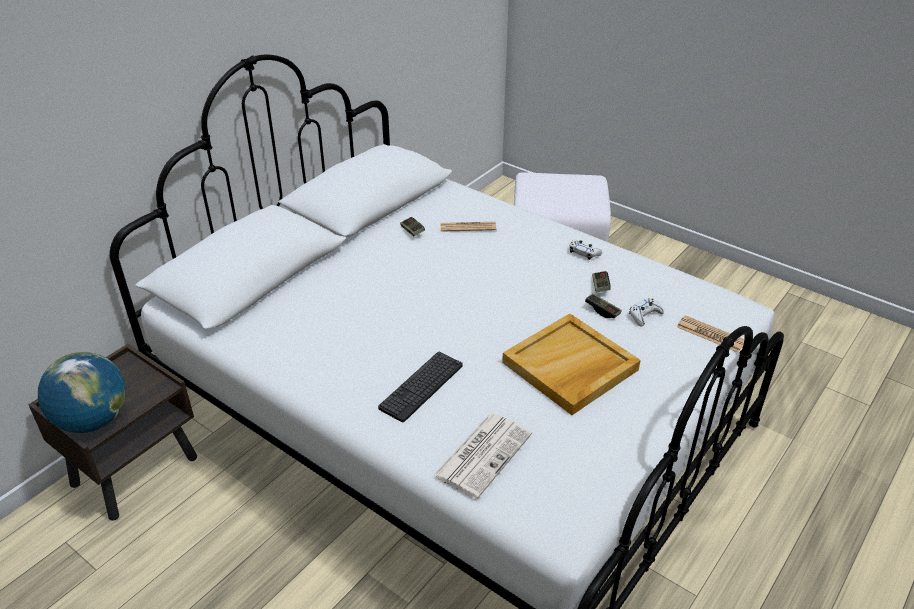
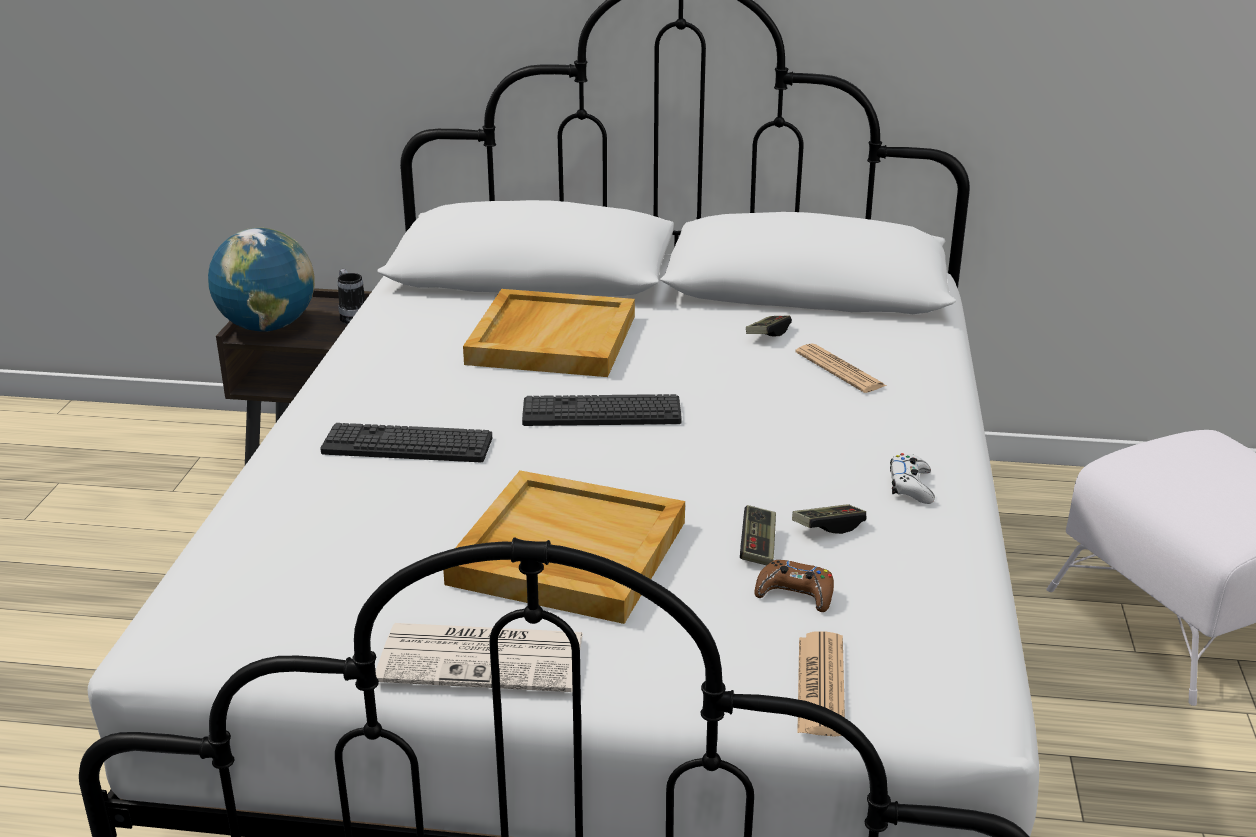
camera: 60 degrees right, 10 degrees down
(127, 377) = (352, 317): none -> mug
(346, 297) = (551, 339): none -> beige tray
(445, 310) = (601, 413): none -> keyboard
(483, 454) = (298, 531): newspaper -> newspaper (484, 658)
(644, 315) = (795, 594): white game controller -> brown game controller

